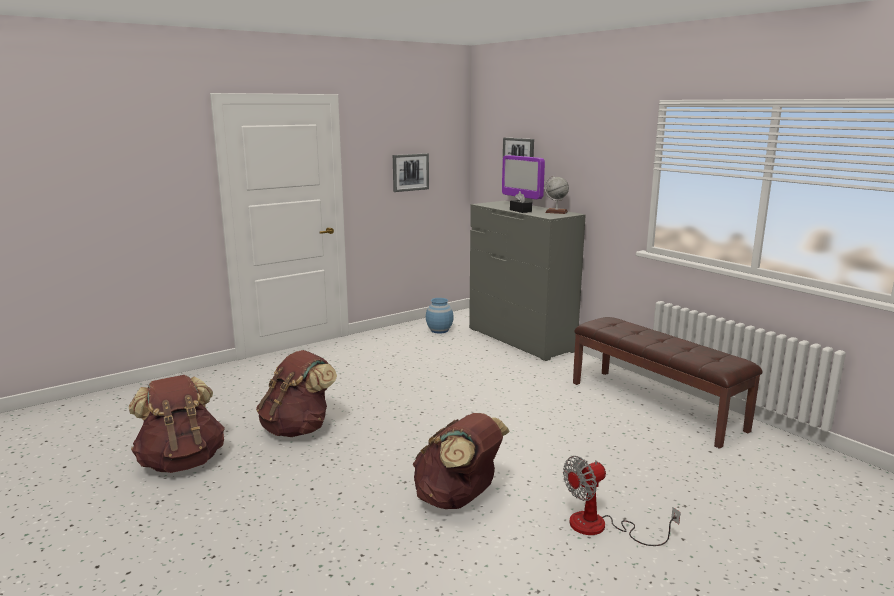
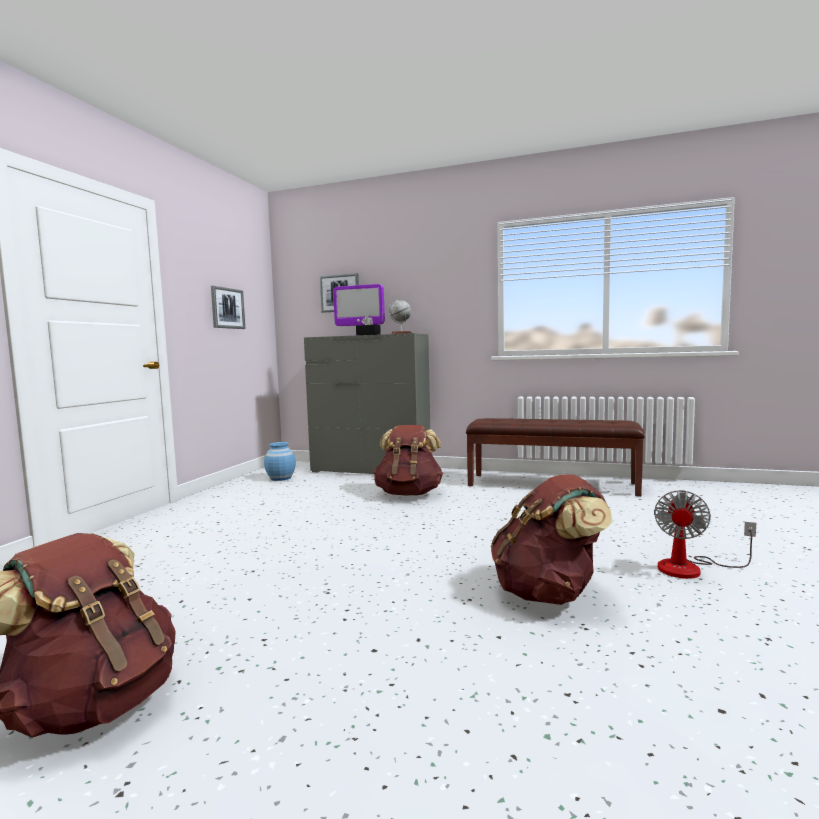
camera: 35 degrees left, 10 degrees down
(298, 429) = (247, 595): brown backpack -> brown backpack (409, 494)

